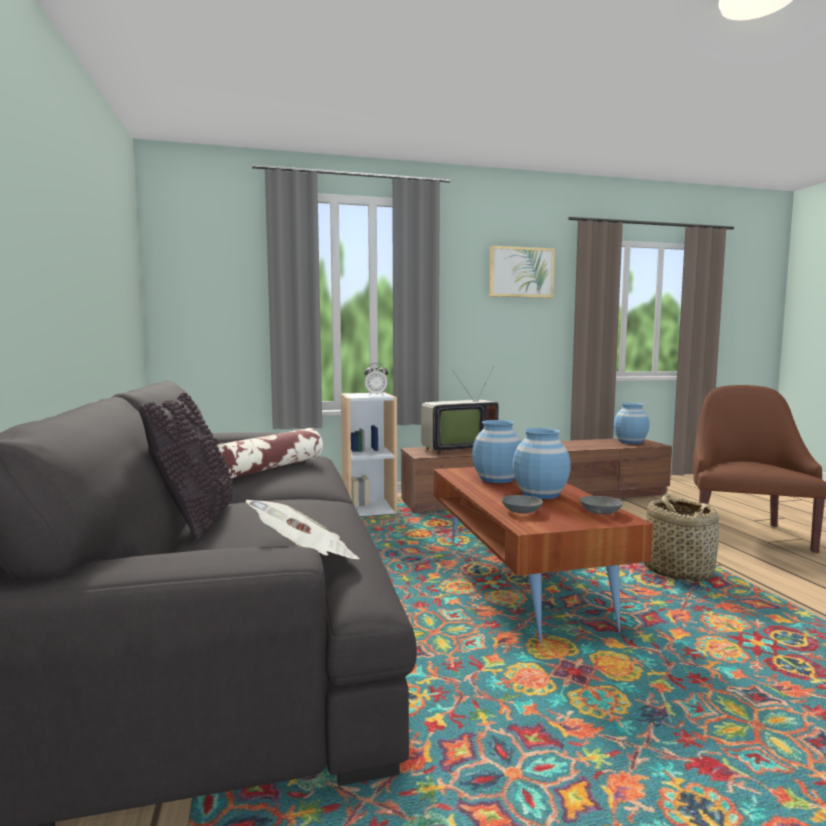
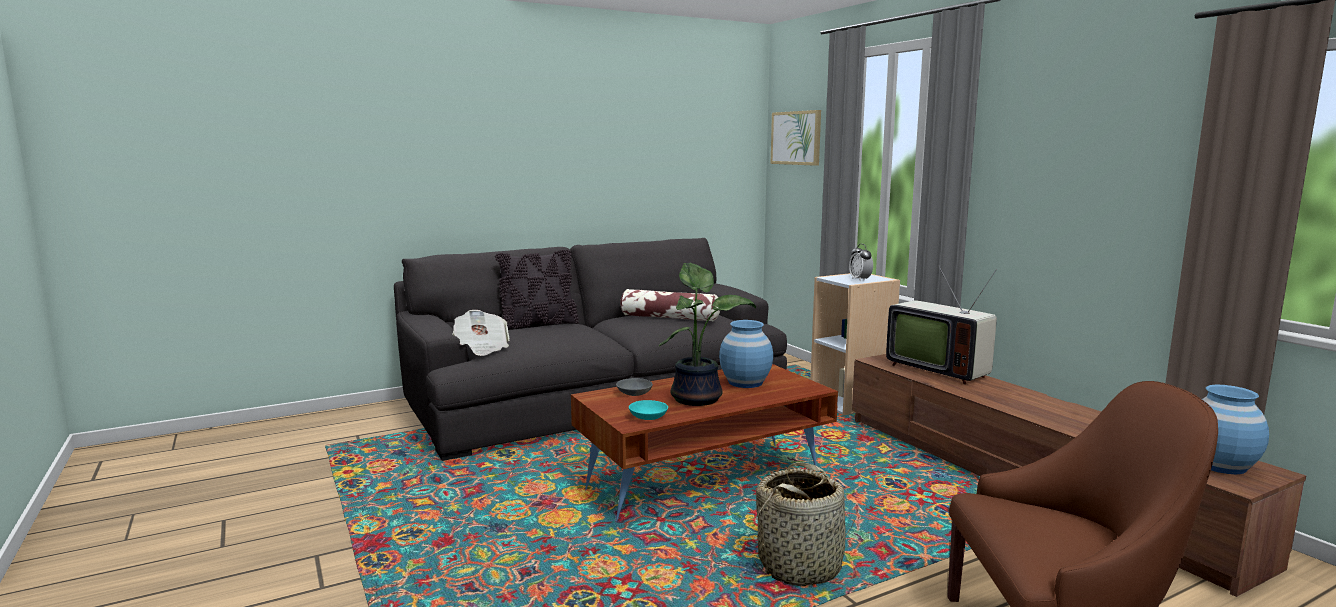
camera: 75 degrees right, 5 degrees up
(521, 272) = (1118, 121): picture -> picture (796, 138)
(540, 494) = (698, 398): blue vase -> potted plant
(601, 512) = (648, 417): grey bowl -> turquoise bowl

